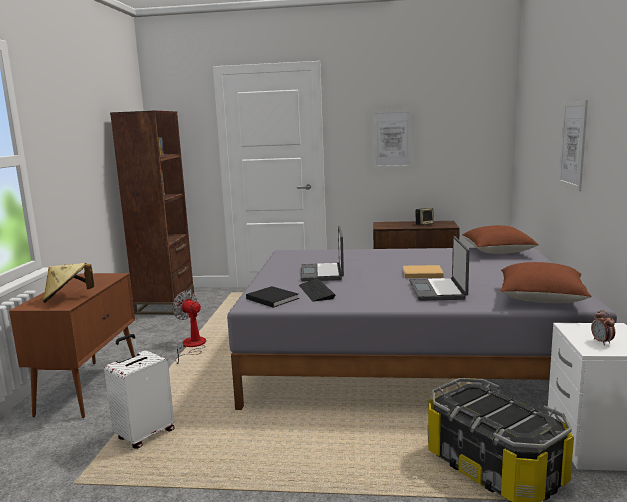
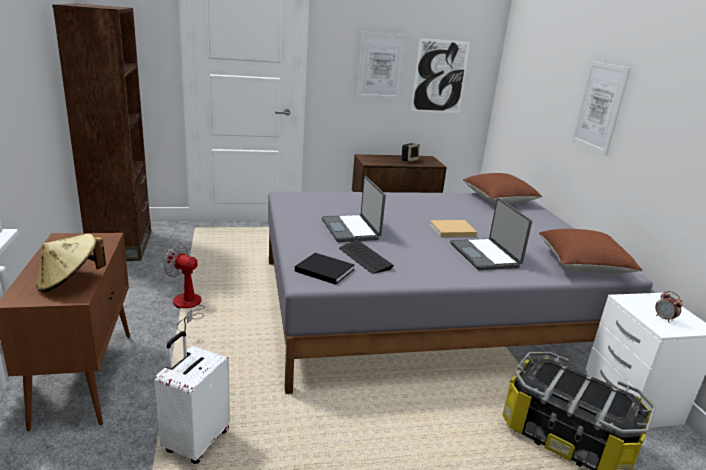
camera: 20 degrees left, 10 degrees up
(452, 143) = (439, 76): none -> picture

